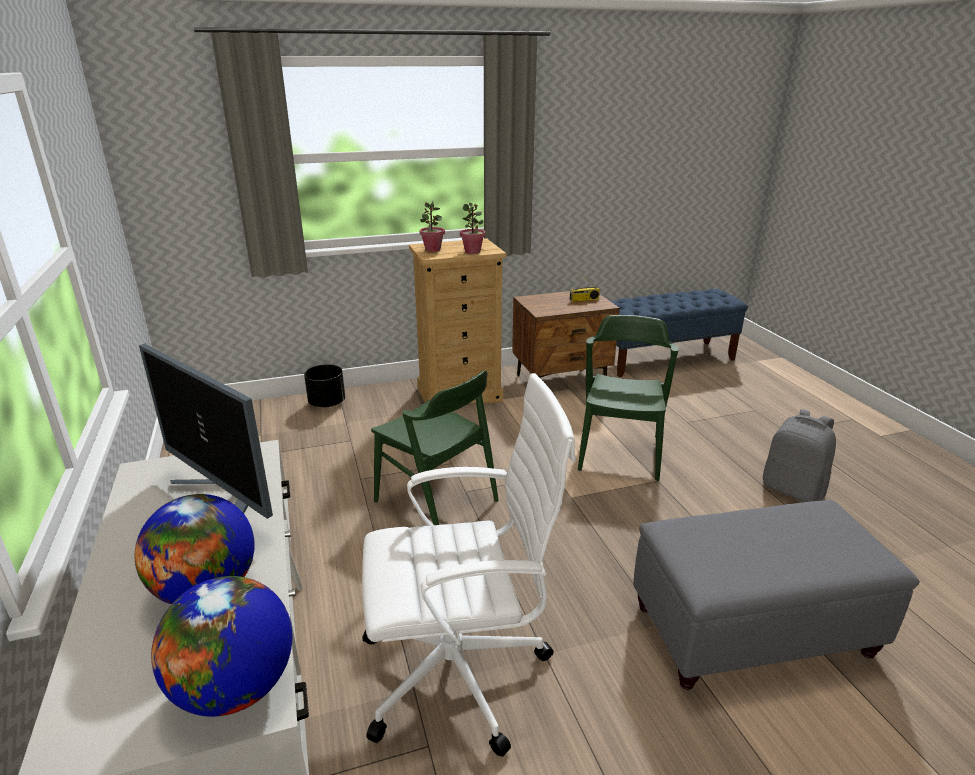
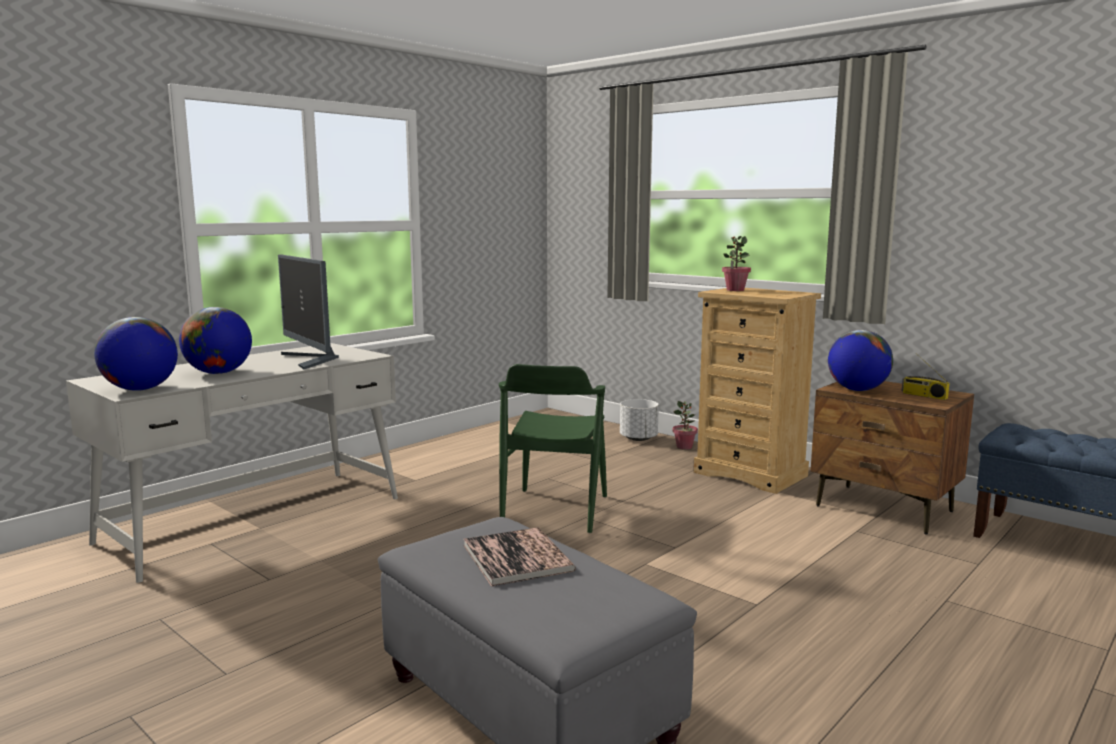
camera: 60 degrees right, 15 degrees down
(226, 498) = (311, 360): monitor -> monitor turned 45 degrees counterclockwise
(327, 403) = (638, 438): black planter -> white planter
(460, 671) = (349, 572): white office chair -> none
(473, 252) = (761, 295): potted plant -> potted plant (684, 447)
(551, 308) = (857, 390): none -> globe
(620, 453) = (781, 571): green chair -> none
(745, 540) = (517, 557): none -> book
(793, 490) = (904, 712): grey backpack -> none

